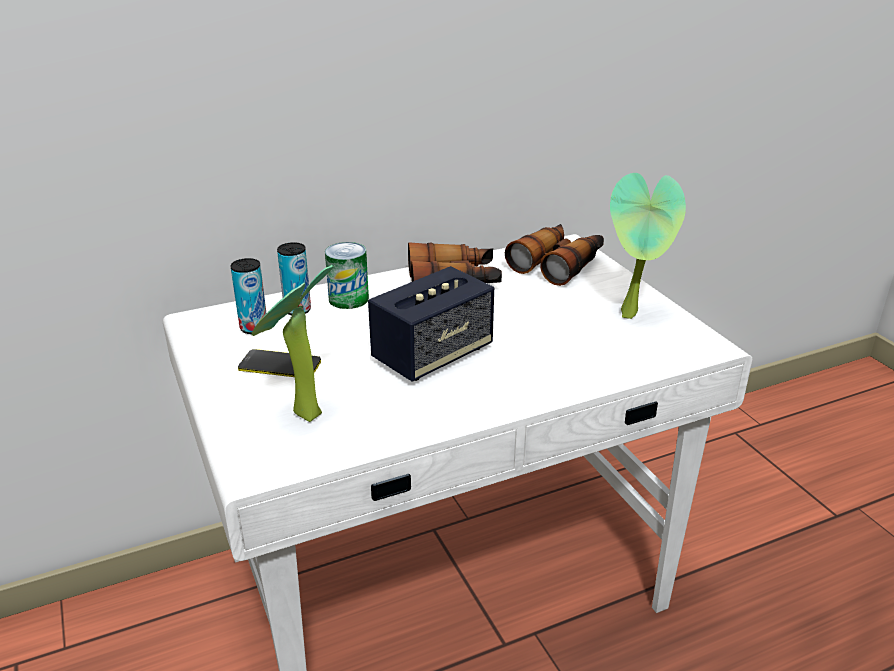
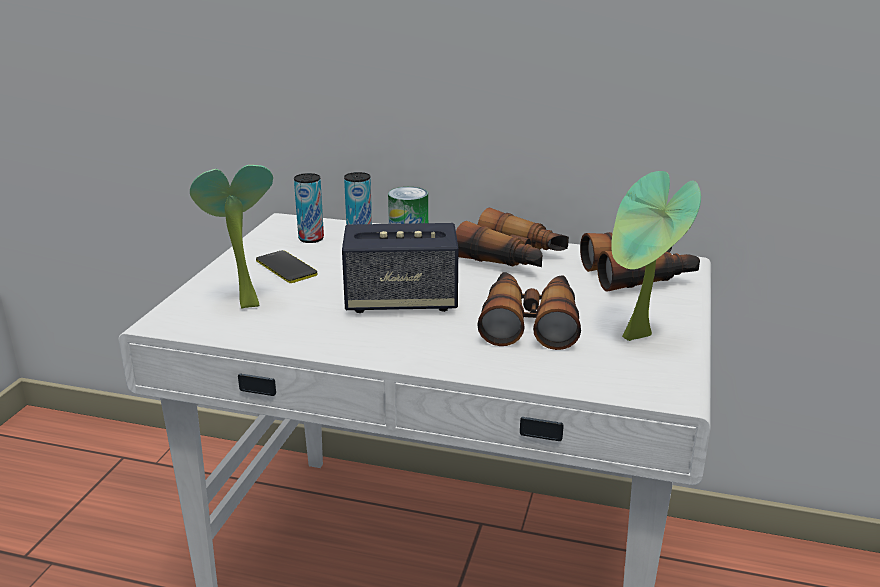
camera: 40 degrees right, 5 degrees down
(550, 332) = (530, 322): none -> binoculars

